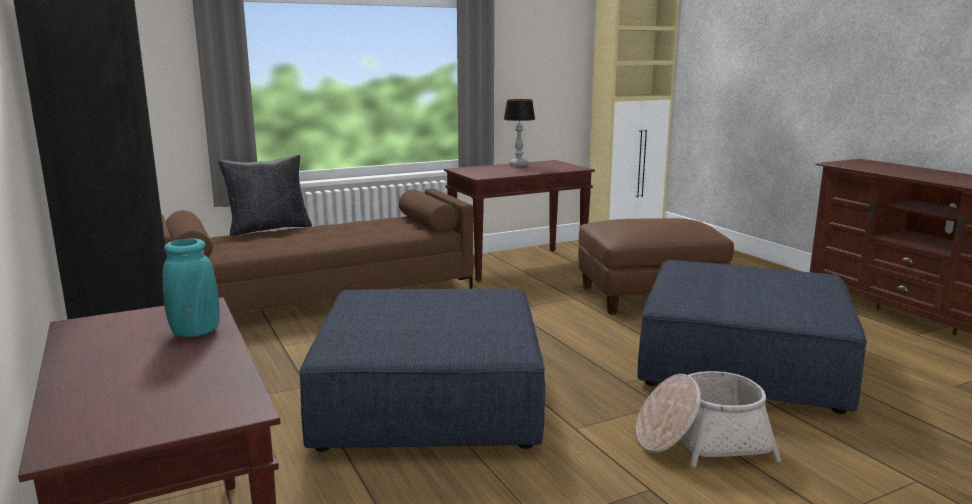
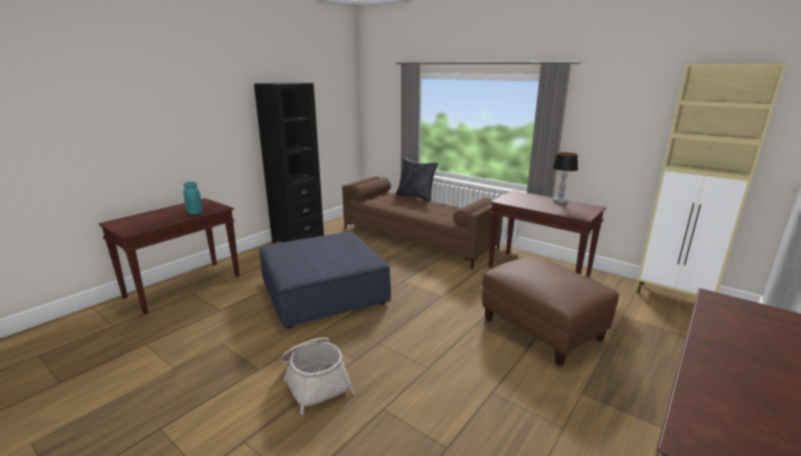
camera: 65 degrees right, 5 degrees up
(742, 361) = (450, 388): blue ottoman -> none

